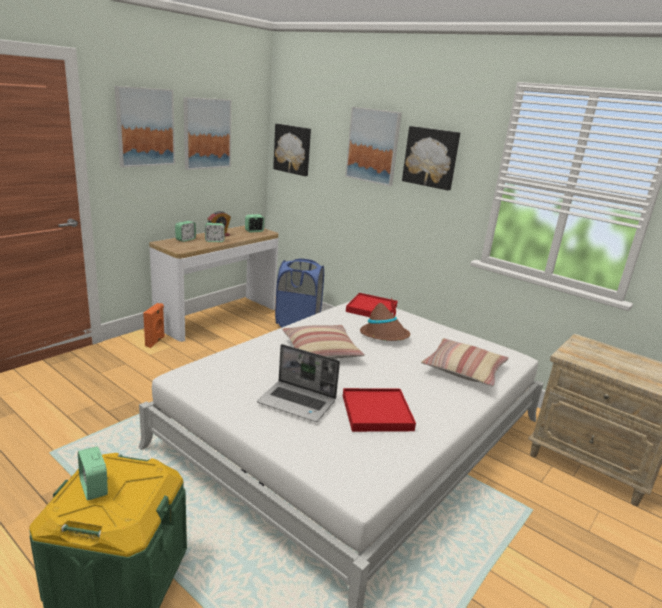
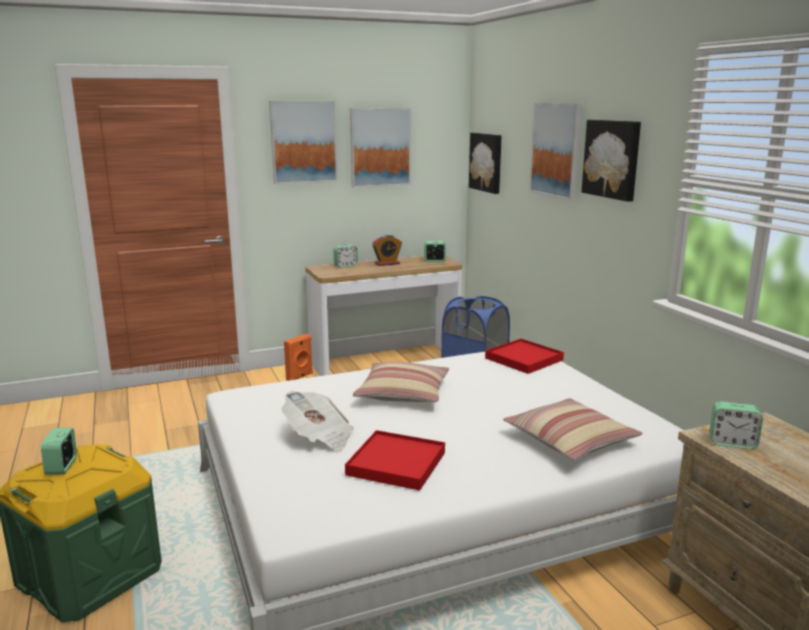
camera: 30 degrees right, 5 degrees down
(214, 241) = (375, 268): alarm clock -> alarm clock (732, 443)
(298, 402) = (319, 437): laptop -> newspaper
(384, 335) = (505, 388): brown hat -> none

